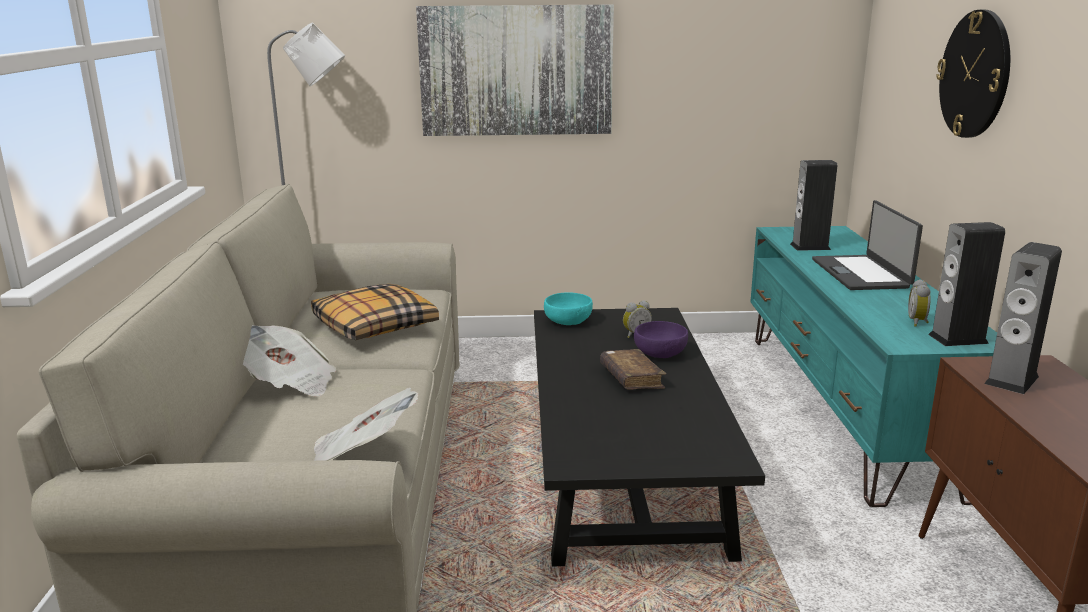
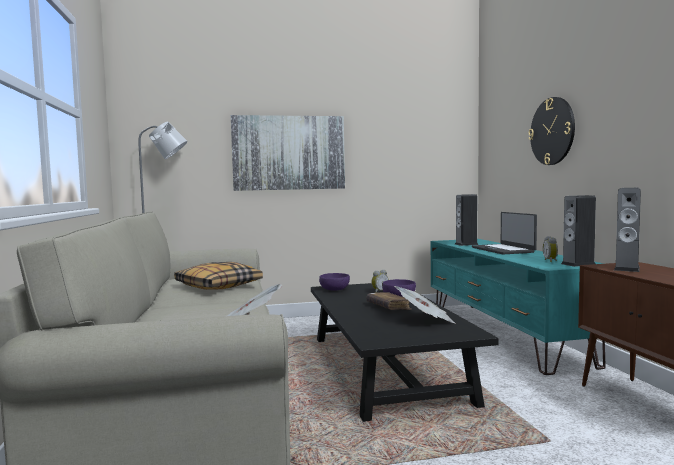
camera: 10 degrees left, 15 degrees down
(289, 383) = (171, 308): newspaper -> newspaper (425, 320)
(568, 321) = (334, 289): turquoise bowl -> purple bowl

